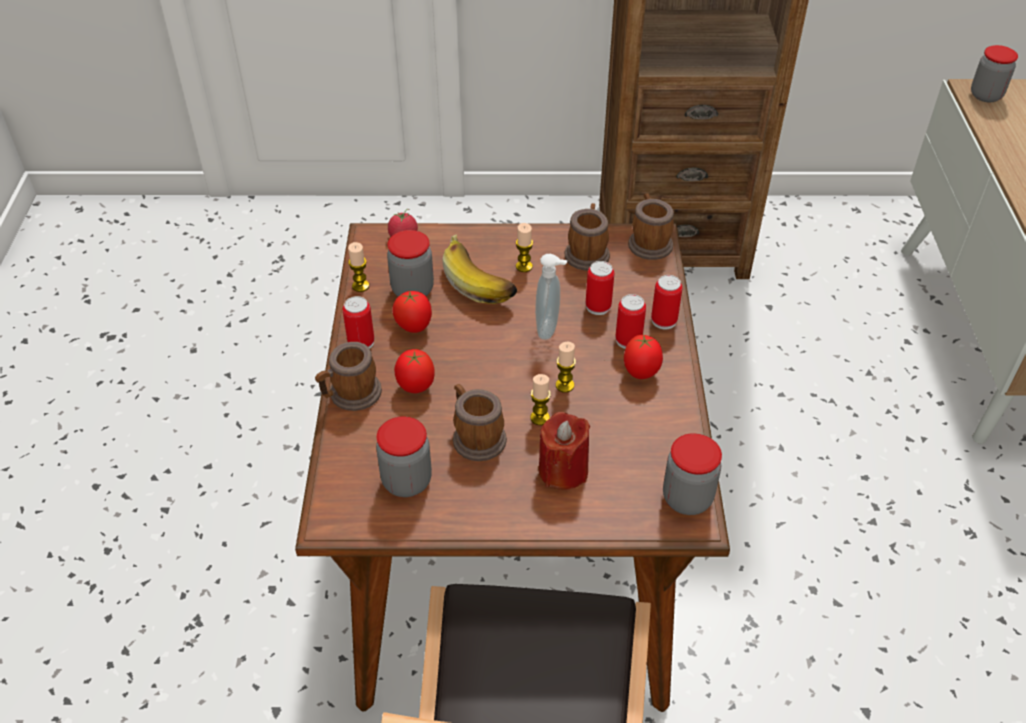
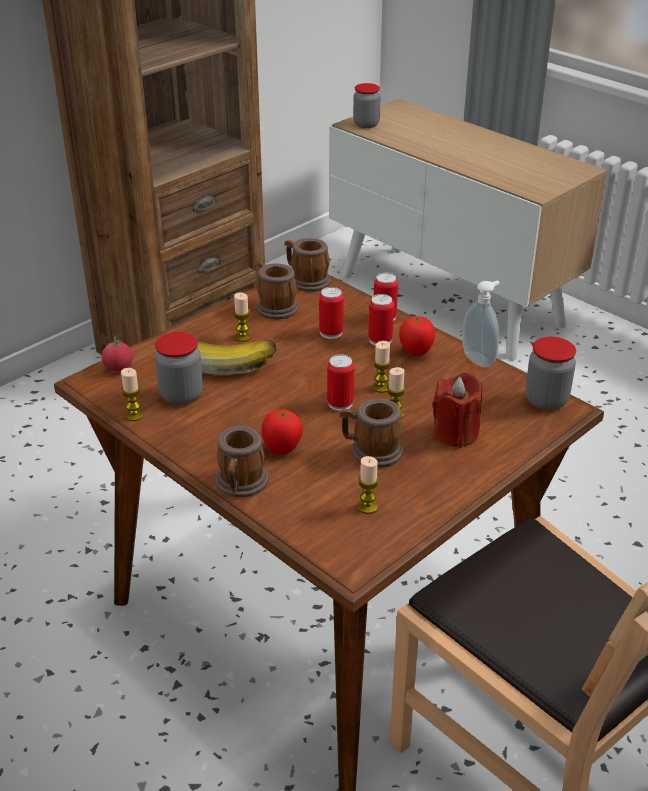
camera: 45 degrees left, 10 degrees down
(361, 342) = (194, 449): can -> can (340, 403)
(406, 481) = (367, 507): jar -> candle
(414, 327) = (220, 416): tomato -> none
(549, 329) = (319, 362): soap dispenser -> soap dispenser (479, 359)

